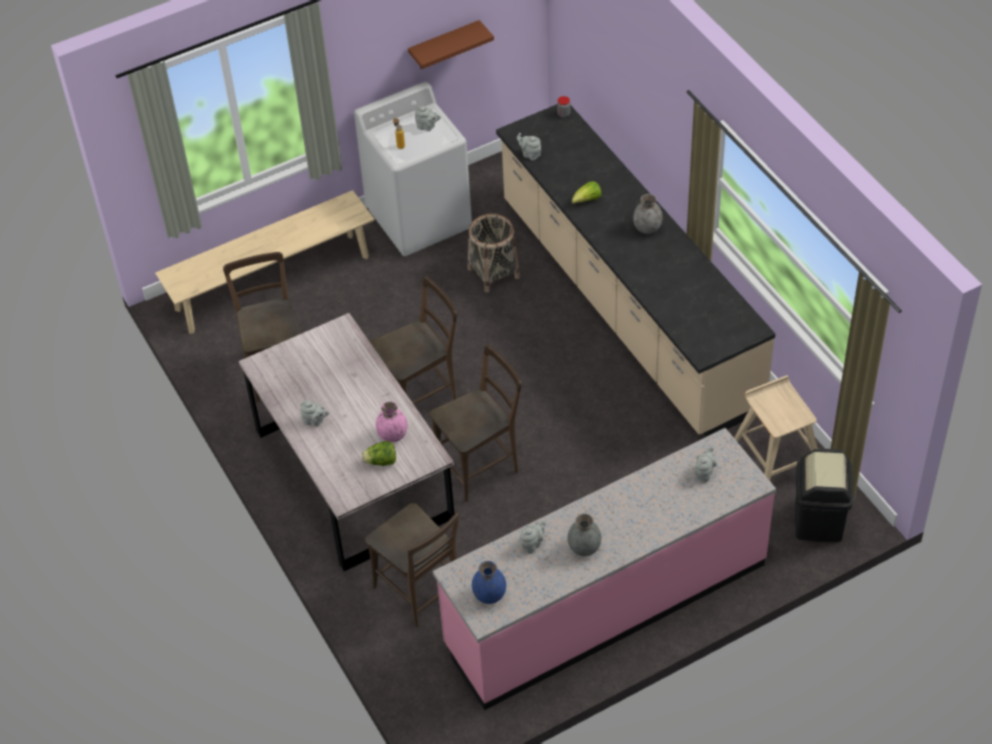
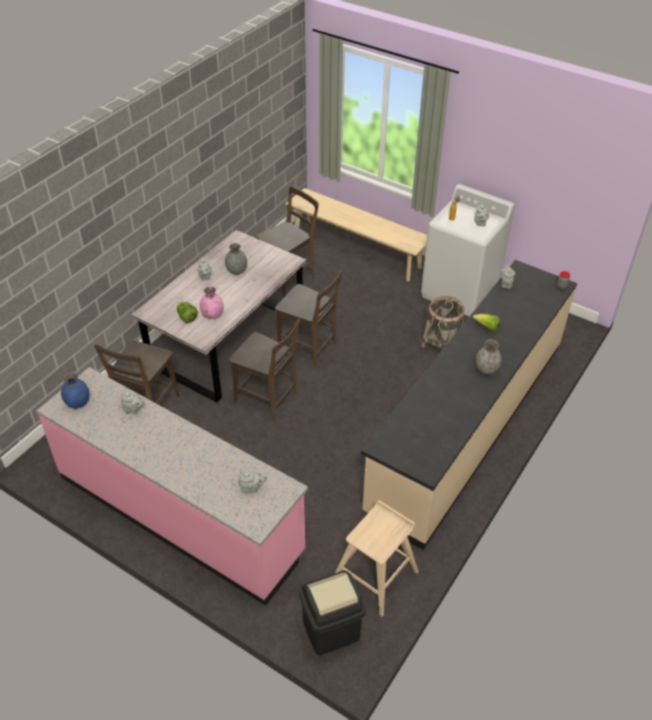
camera: 60 degrees right, 5 degrees down
(444, 45) = (537, 187): brown shelf -> none
(584, 547) = (142, 440): grey vase -> grey vase (237, 271)

